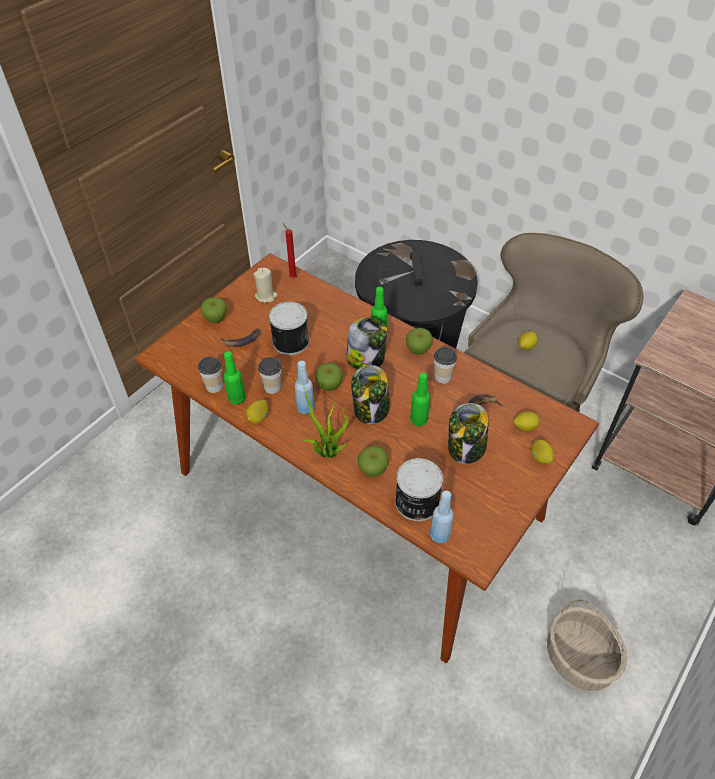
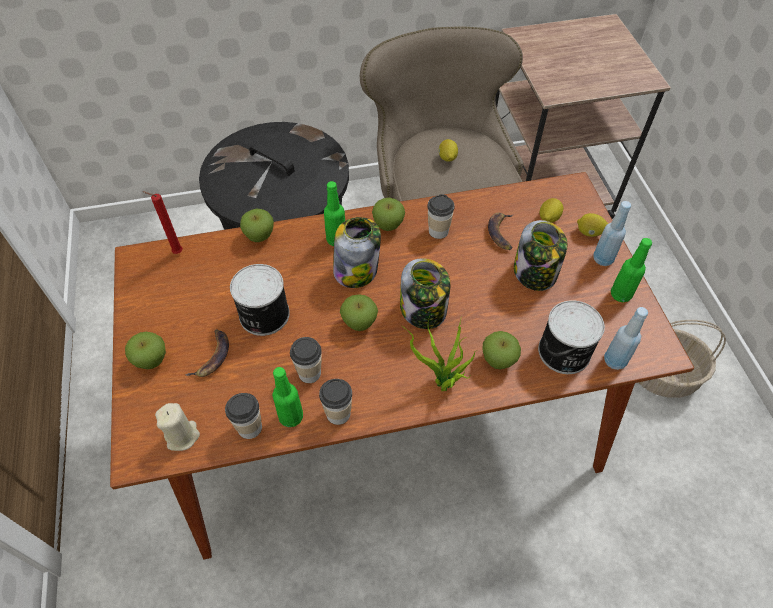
camera: 50 degrees left, 5 degrees up
(258, 417) = (338, 414): lemon -> cup
(266, 296) = (174, 292): beige candle -> beige candle (182, 436)
(305, 408) = (368, 362): blue bottle -> blue bottle (603, 259)
(342, 301) = (259, 236): none -> apple
(418, 420) = (471, 283): green bottle -> green bottle (620, 294)

